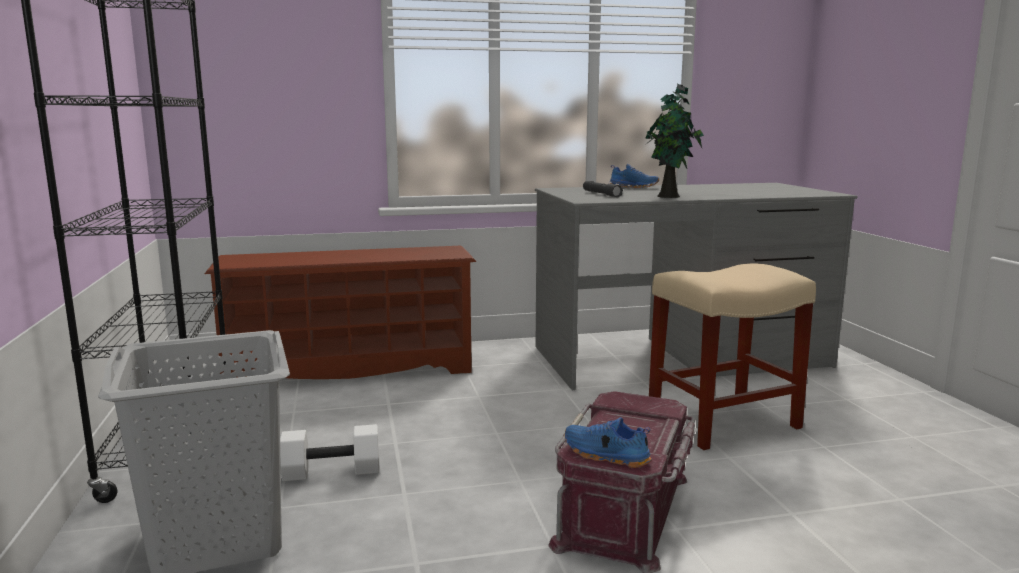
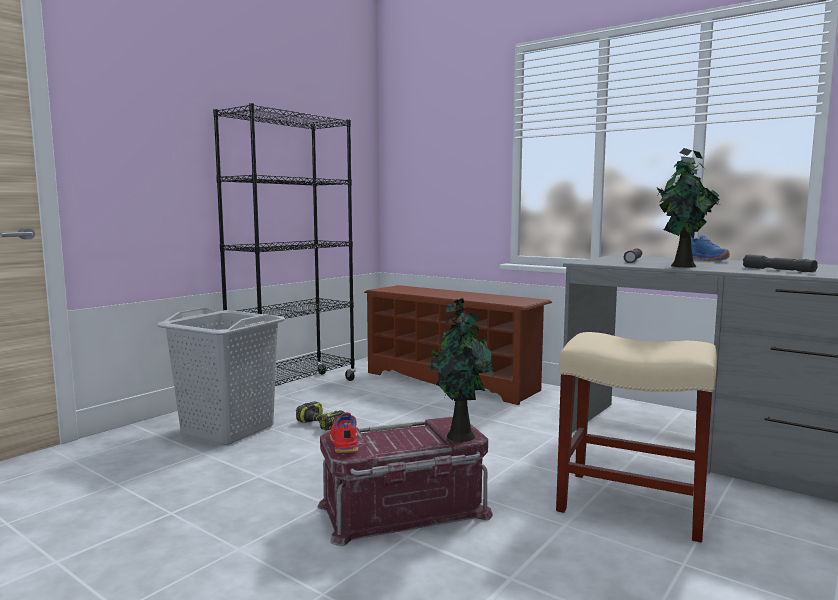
camera: 50 degrees right, 5 degrees down
(330, 472) = (323, 424): white dumbbell -> power drill
(605, 456) = (343, 442): blue shoe -> red shoe
(656, 406) = (459, 435): none -> potted plant
(734, 193) = (778, 270): none -> grey flashlight

